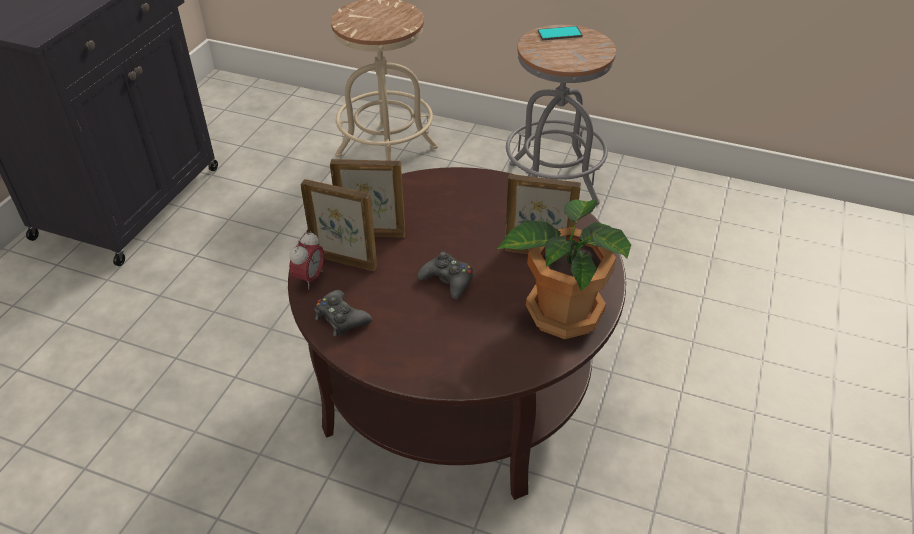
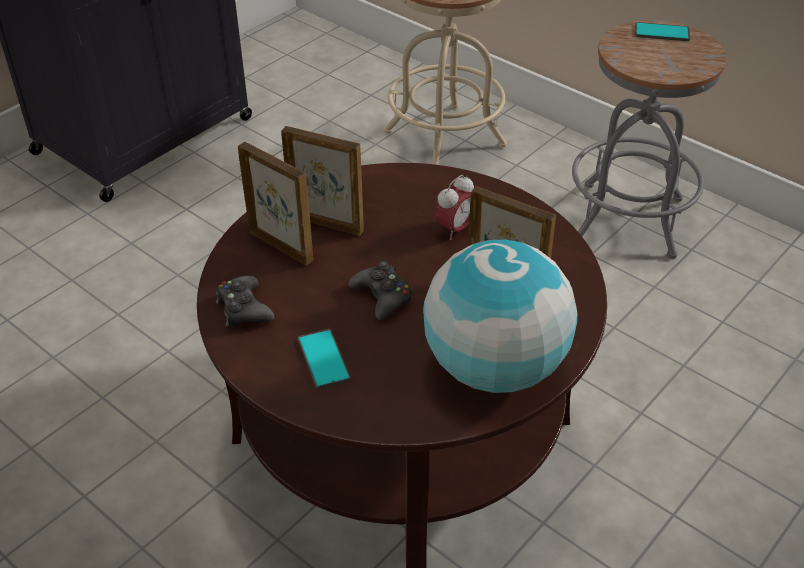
camera: 20 degrees right, 0 degrees up
(310, 278) = (234, 257): alarm clock -> alarm clock (454, 229)
(427, 341) = (323, 359): none -> phone
(561, 312) = (495, 368): potted plant -> globe

